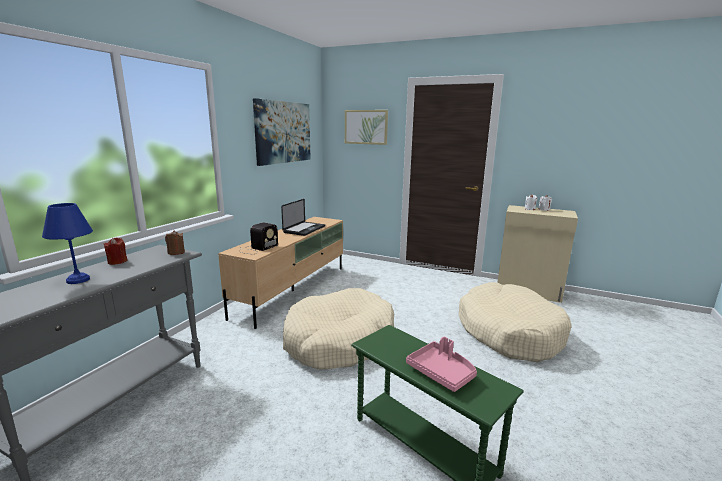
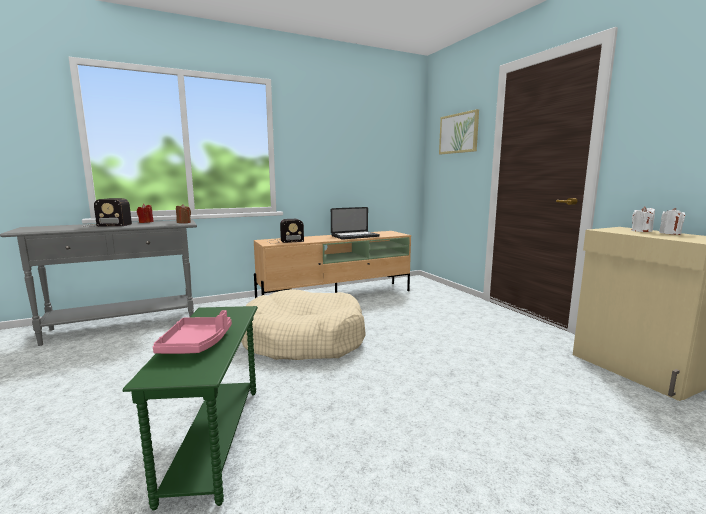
camera: 40 degrees right, 5 degrees down
(78, 279) = (105, 225): blue table lamp -> radio
(283, 132) = (360, 142): picture -> none
(509, 332) = (503, 398): beige dog bed -> none

